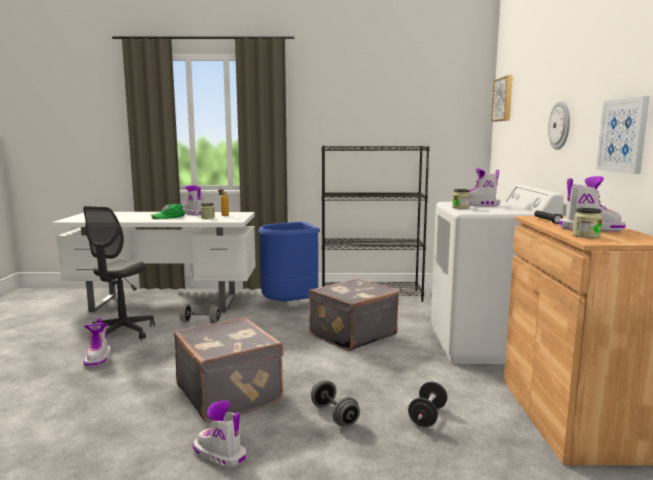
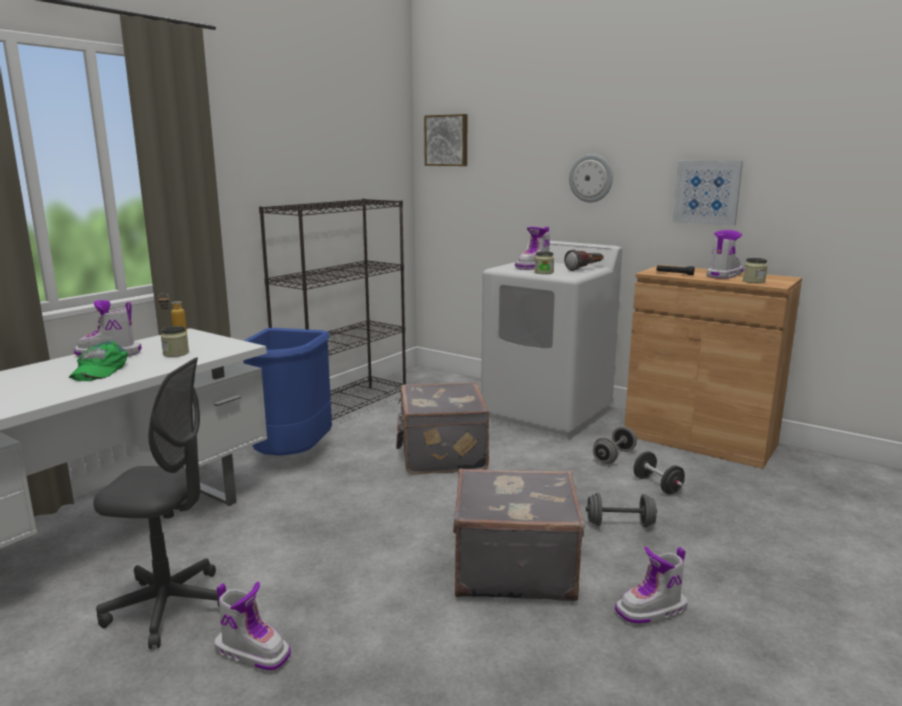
camera: 55 degrees left, 5 degrees up
(122, 333) = (169, 607): grey office chair -> grey office chair turned 45 degrees counterclockwise
(200, 322) = (244, 530): grey dumbbell -> grey dumbbell (614, 456)
(509, 211) = (585, 269): none -> flashlight

